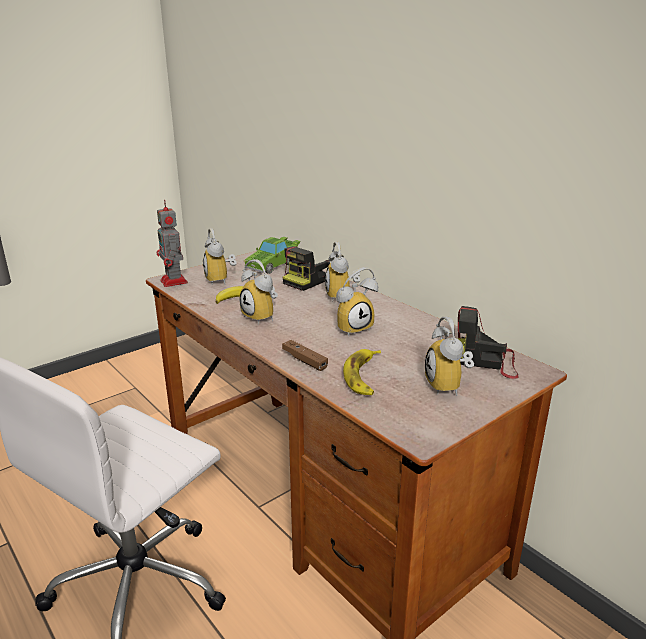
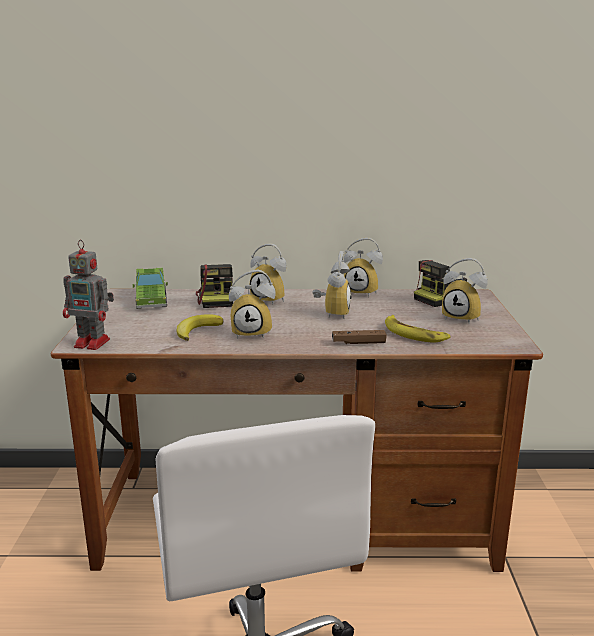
camera: 50 degrees left, 5 degrees down
(221, 280) = (137, 325): alarm clock -> alarm clock (363, 292)

